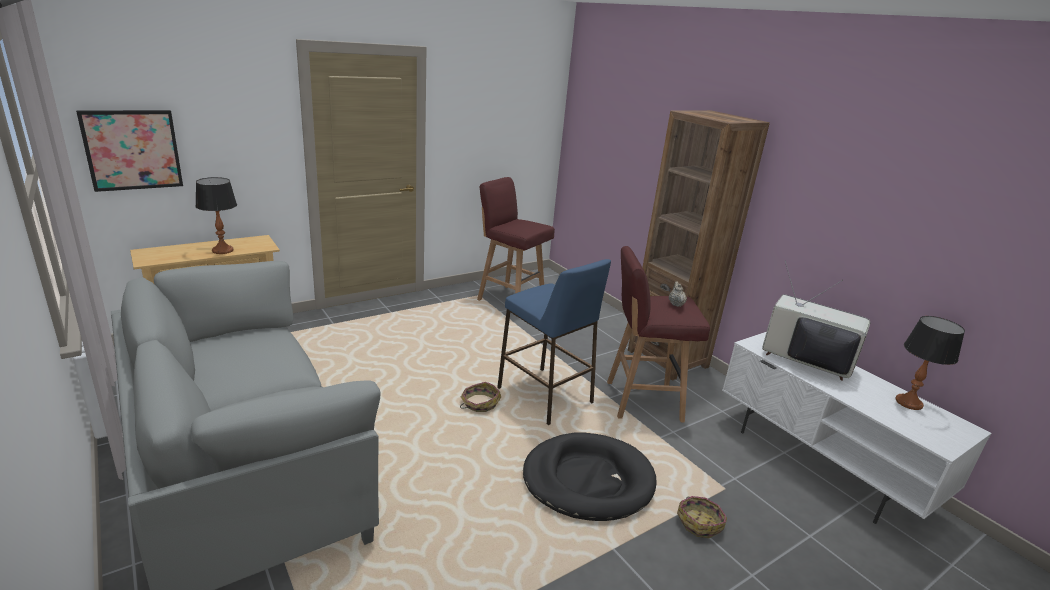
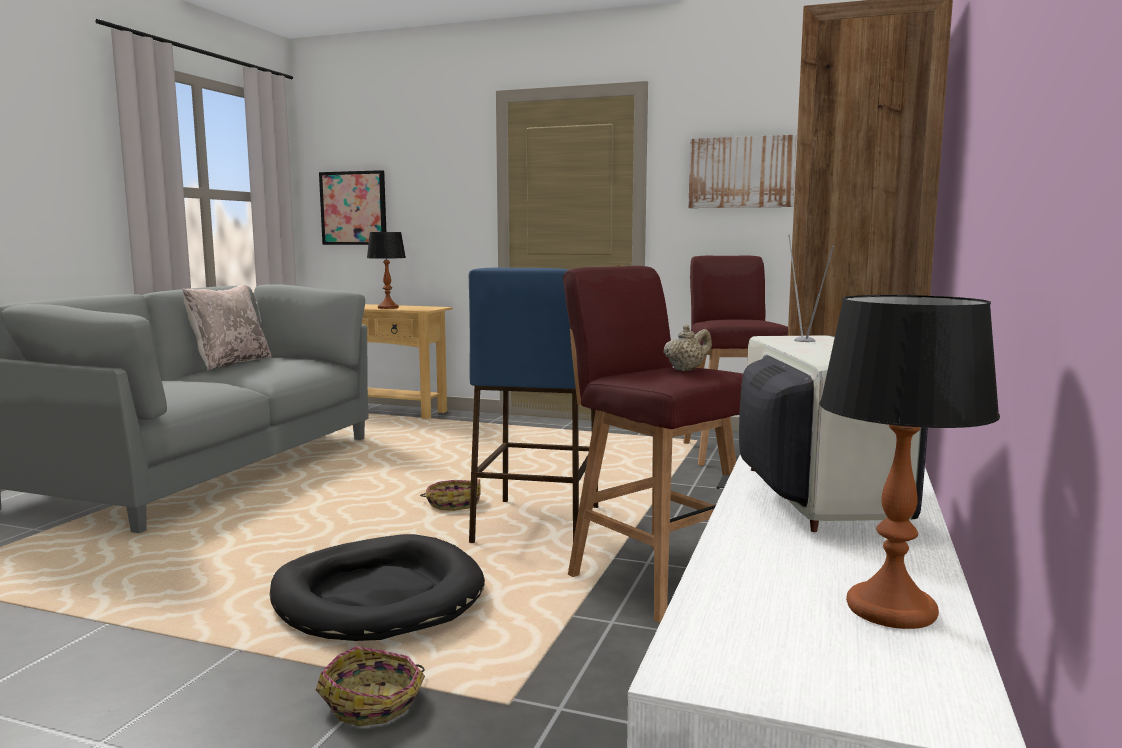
camera: 55 degrees right, 15 degrees down
(205, 365) = (229, 363): none -> beige pillow
(485, 117) = (741, 172): none -> picture

